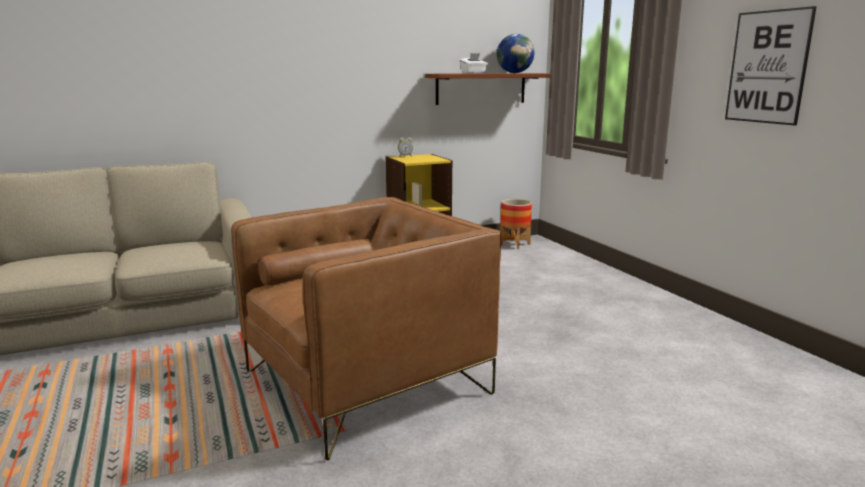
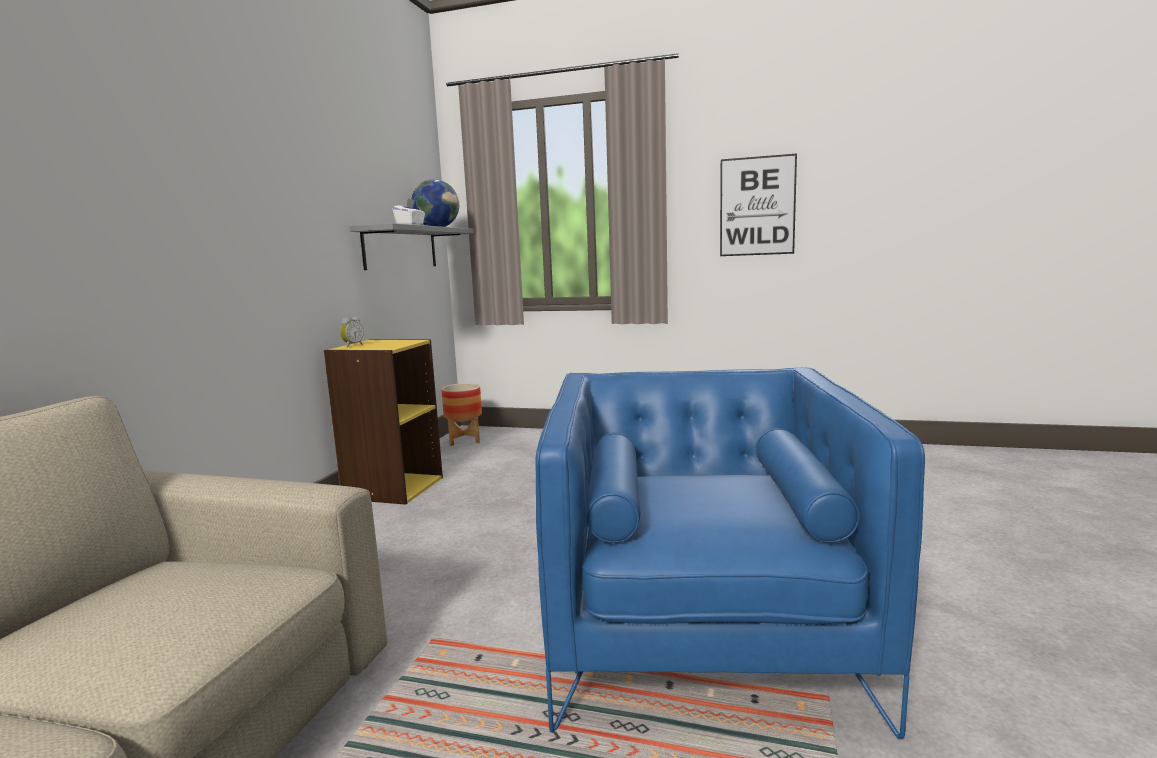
camera: 50 degrees left, 5 degrees down
(367, 382) = (701, 635): brown armchair -> blue armchair
(481, 88) = (401, 248): brown shelf -> grey shelf

